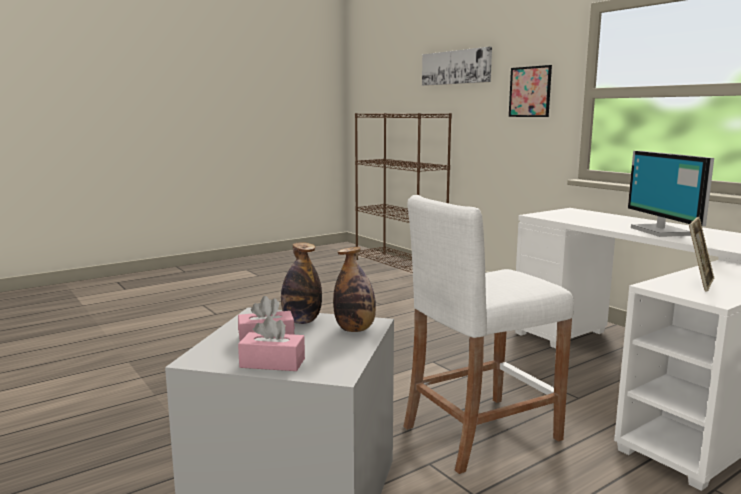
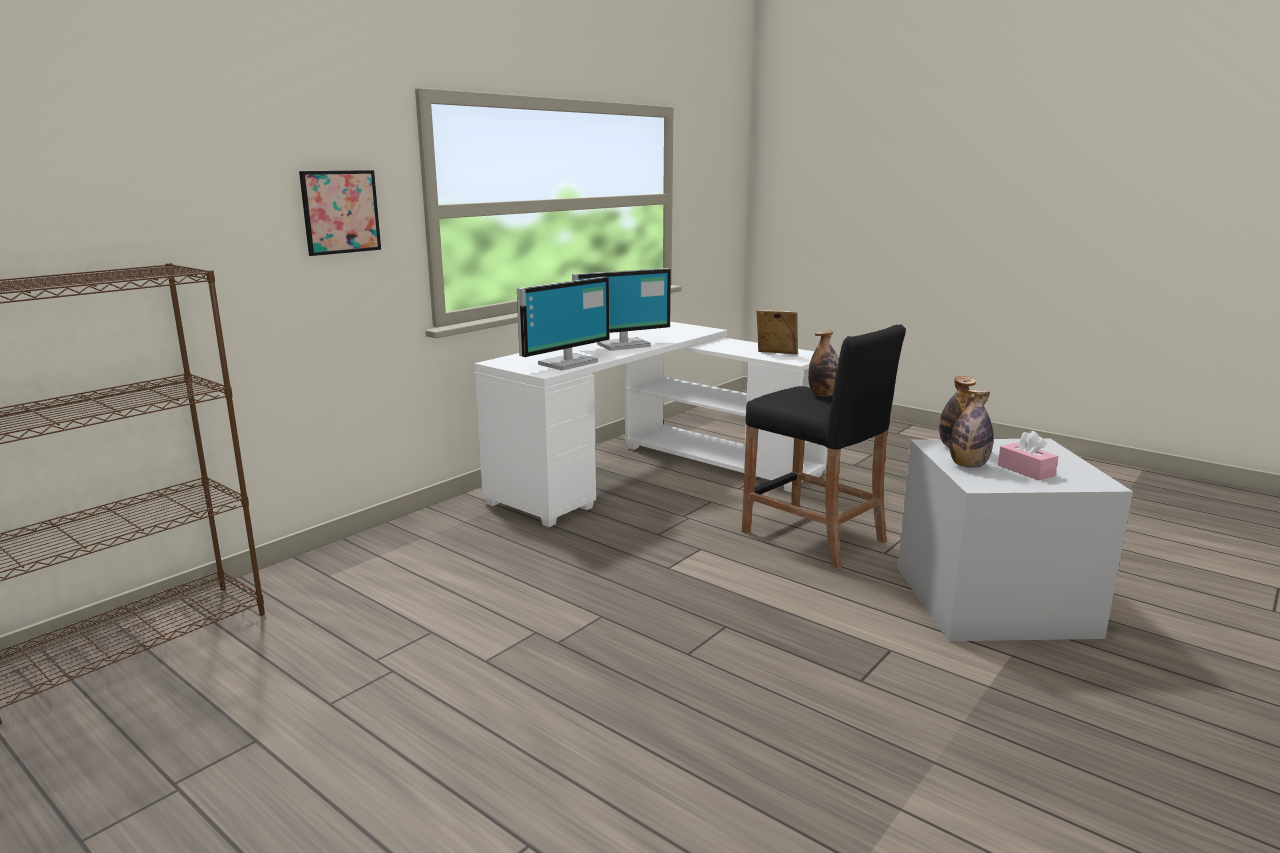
camera: 105 degrees left, 5 degrees up
(272, 363) = (1061, 461): pink tissue box -> none
(456, 67) = (146, 162): picture -> none
(480, 432) = (813, 536): white stool -> black stool
(506, 284) = (824, 395): none -> bottle
(573, 219) = (566, 363): none -> monitor

